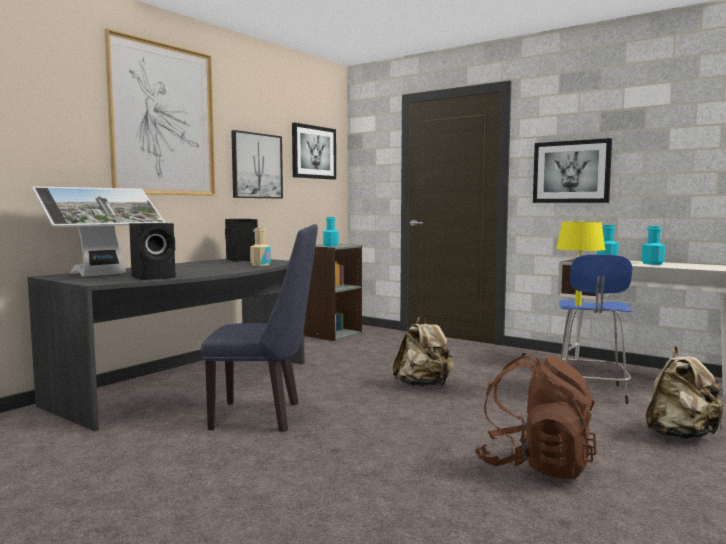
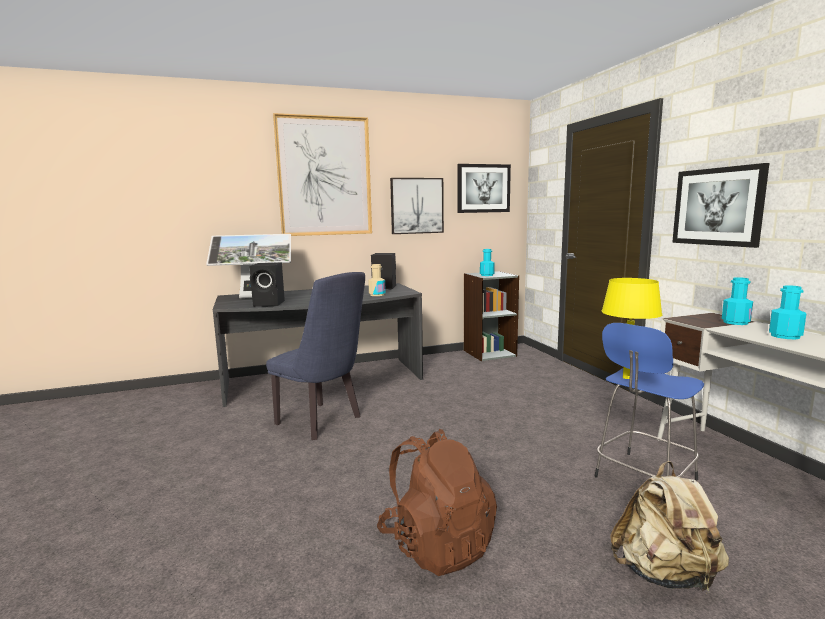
camera: 35 degrees right, 5 degrees up
(424, 385) = (481, 424): beige backpack -> none

